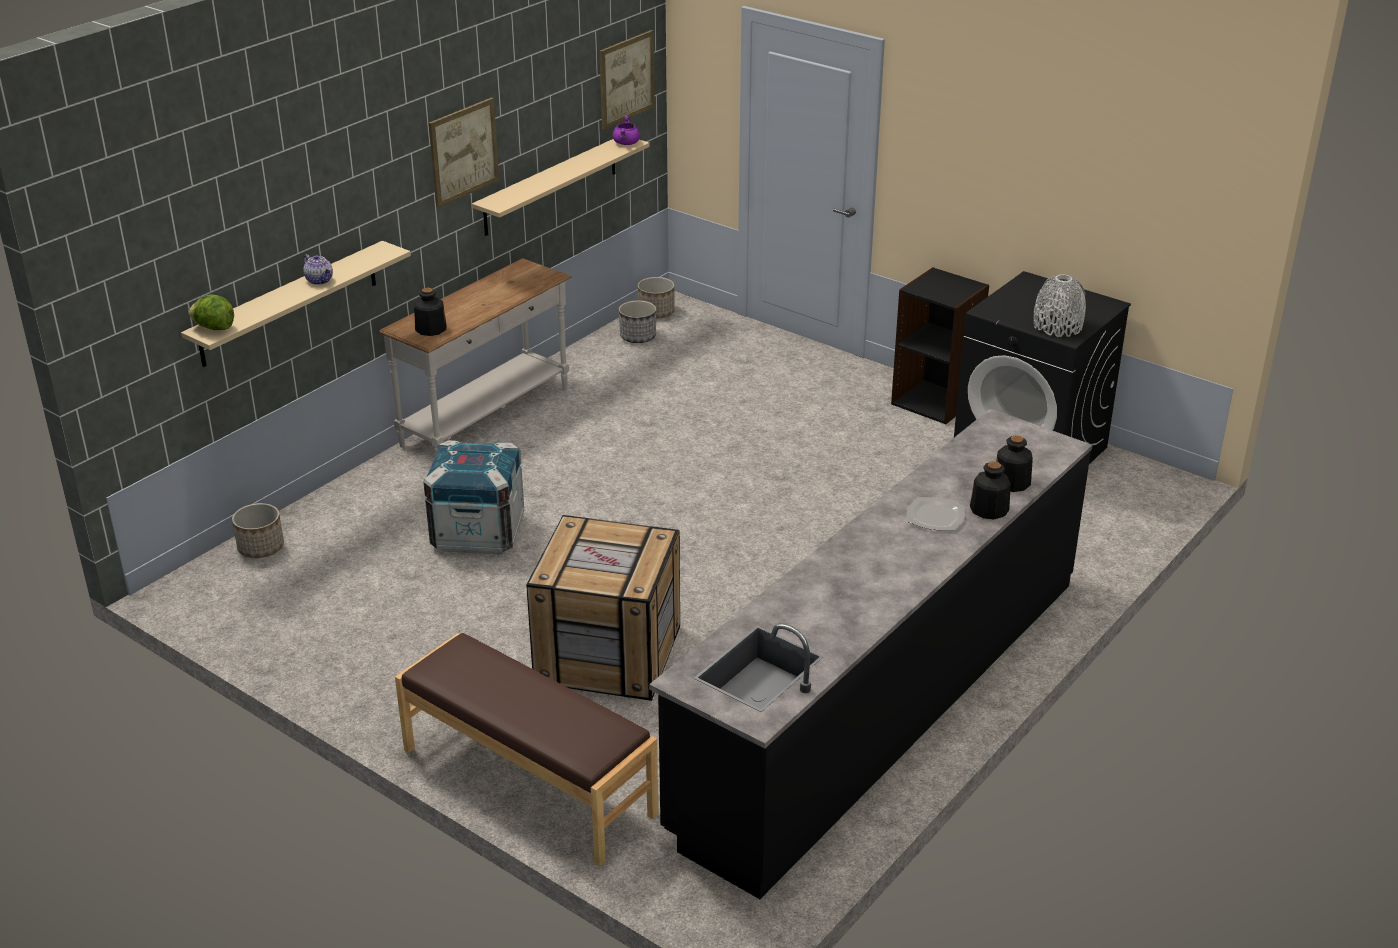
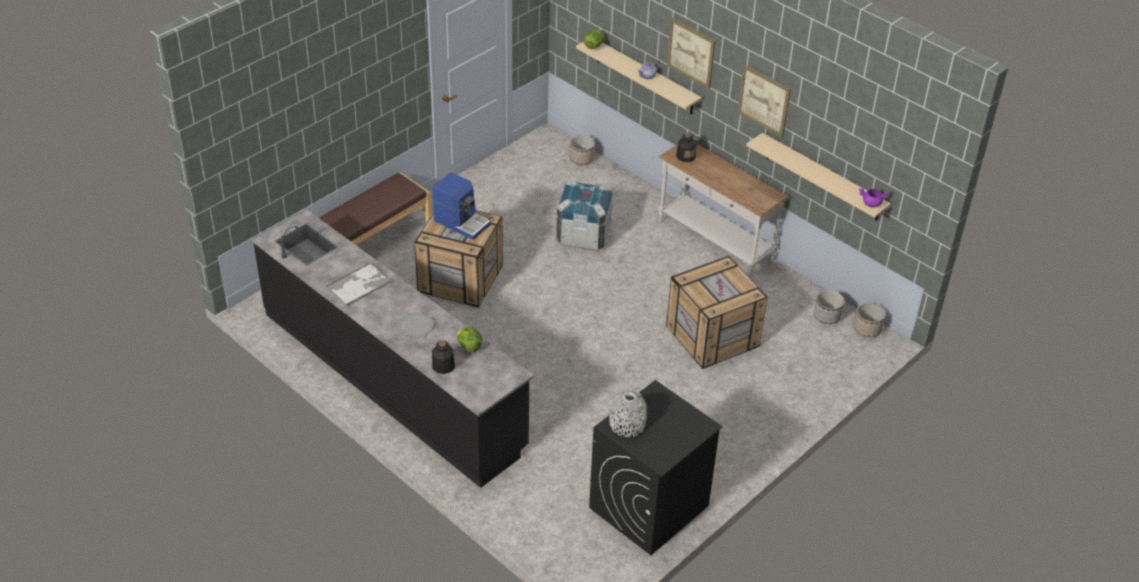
camera: 95 degrees right, 10 degrees up
(585, 554) = (462, 222): none -> coffee machine
(626, 79) = (904, 173): picture -> picture (691, 53)
(698, 414) = (713, 337): none -> crate
(855, 587) = (359, 285): none -> tray
(935, 401) = (726, 466): black bookcase -> none
(957, 464) = (469, 346): none -> lettuce
(989, 509) = (417, 350): bottle -> none

